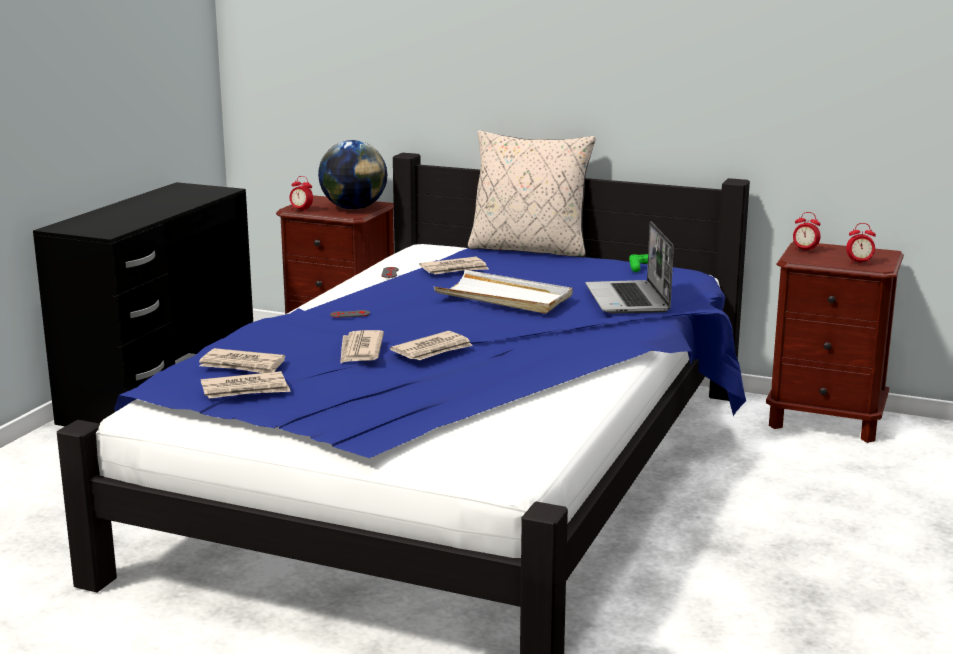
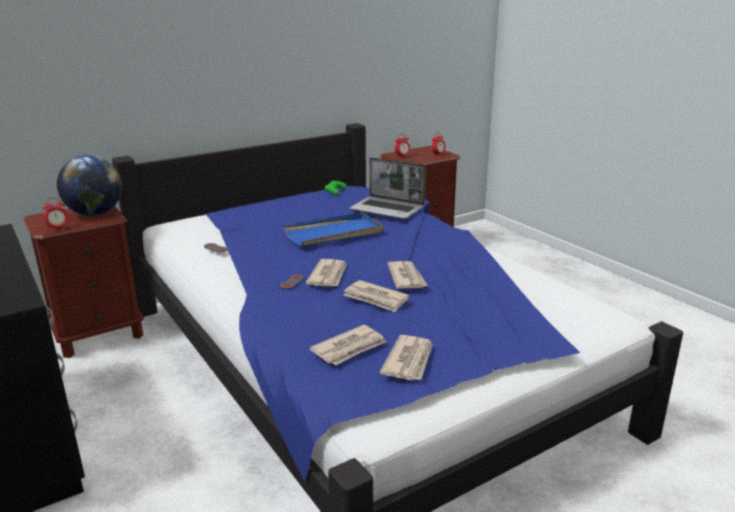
camera: 55 degrees left, 5 degrees up
(454, 269) = (249, 230): newspaper -> newspaper (328, 275)
(504, 297) = (333, 233): white tray -> blue tray
(529, 249) = (244, 203): beige pillow -> none

